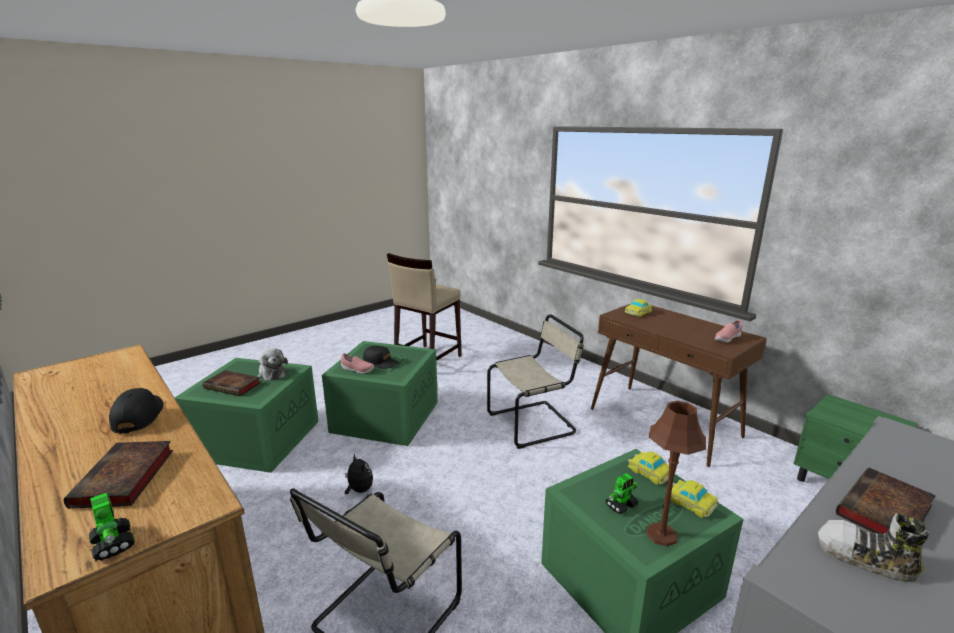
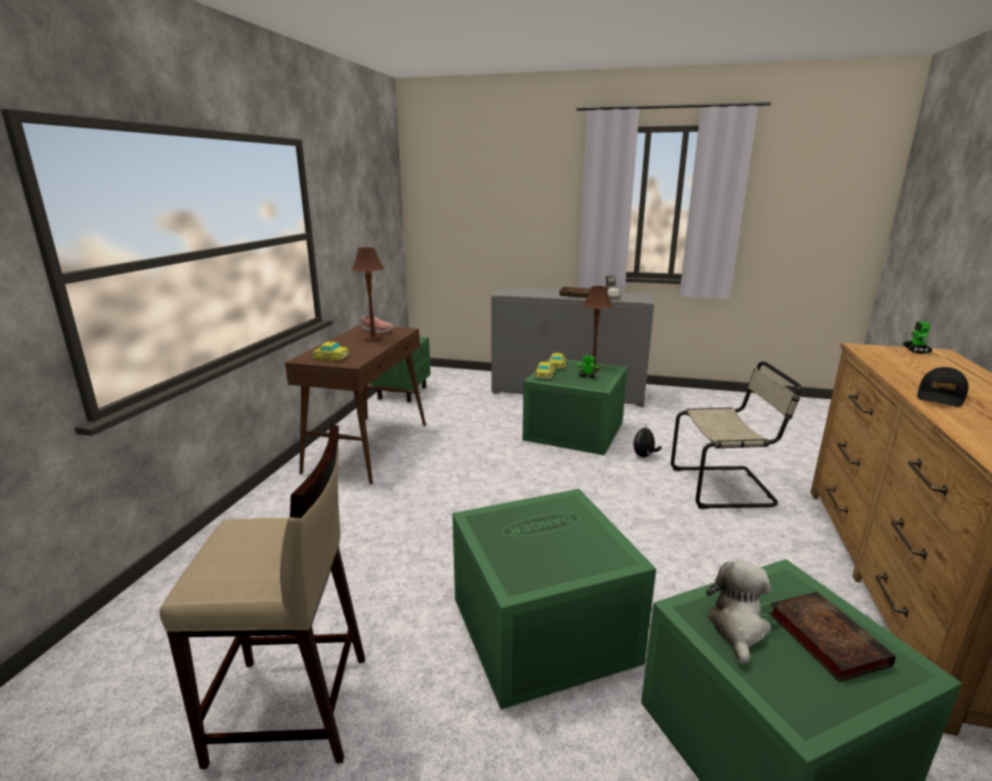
camera: 125 degrees left, 0 degrees up
(124, 479) = (926, 367): book -> none
(357, 370) = (598, 543): pink shoe -> none
(359, 490) = (673, 561): plush toy -> plush toy (644, 456)
(381, 362) = (551, 536): black cap -> none
(534, 423) = (434, 507): beige chair -> none
(692, 332) = (373, 339): none -> brown table lamp

